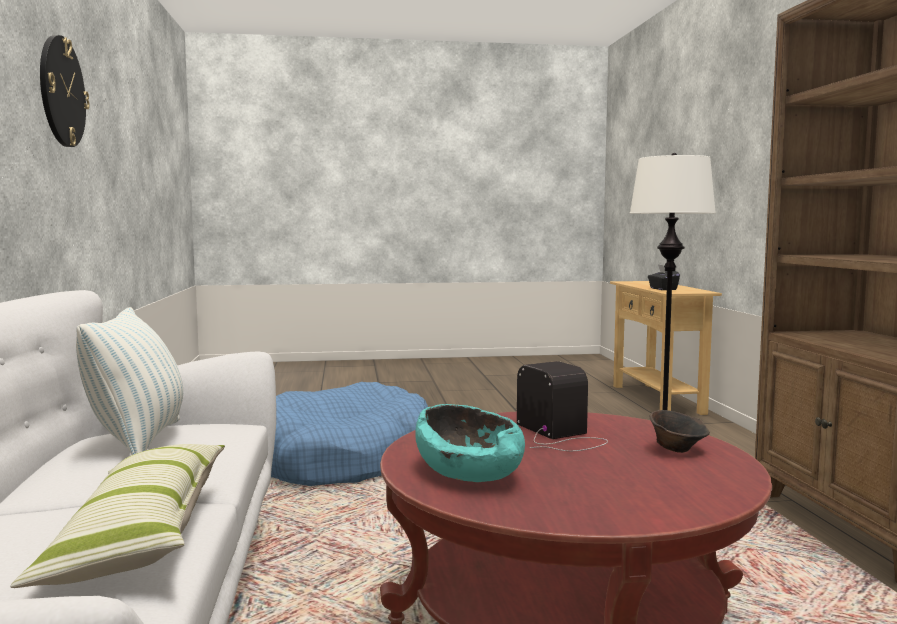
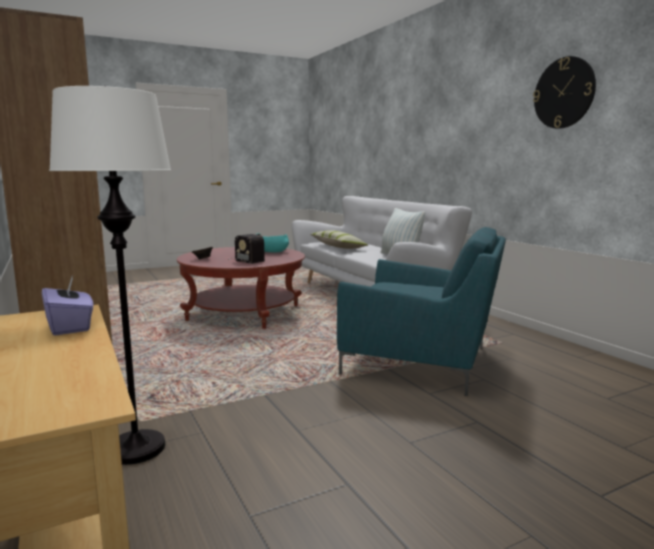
camera: 160 degrees right, 5 degrees up
(341, 459) = (422, 362): blue dog bed -> turquoise armchair
(662, 289) = (70, 326): black tissue box -> purple tissue box

